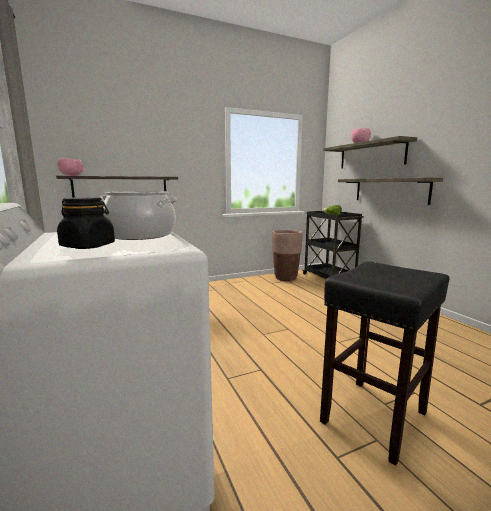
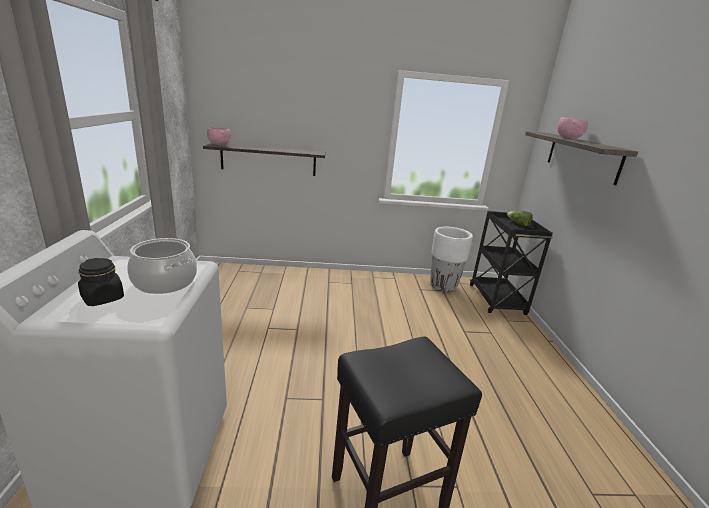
camera: 20 degrees right, 10 degrees up
(285, 278) = (443, 286): brown planter -> white planter
(390, 190) = (590, 214): shelf -> none

